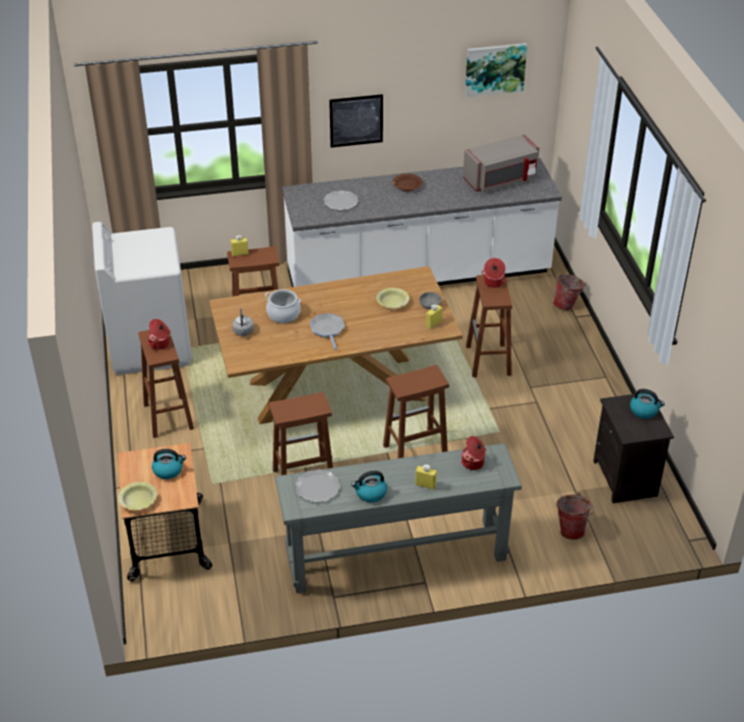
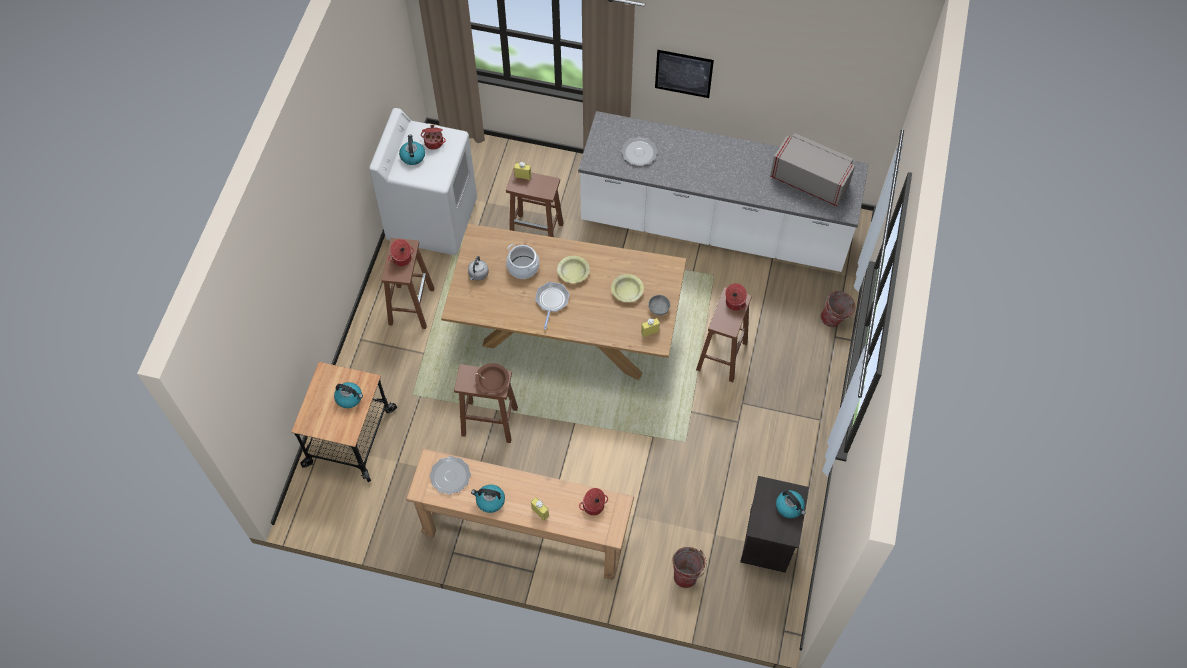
camera: 25 degrees right, 20 degrees up
(130, 256) = (412, 156): none -> kettle
(138, 500) = (311, 420): yellow bowl -> yellow bowl (573, 272)
(145, 241) = (434, 142): none -> cooking pot
(396, 555) = (524, 534): grey console table -> brown console table
(407, 186) = (713, 155): brown bowl -> brown bowl (492, 380)
(414, 453) = (597, 433): brown stool -> none
(495, 69) = (838, 71): picture -> none
(501, 180) = (810, 180): grey microwave -> grey microwave turned 150 degrees counterclockwise

